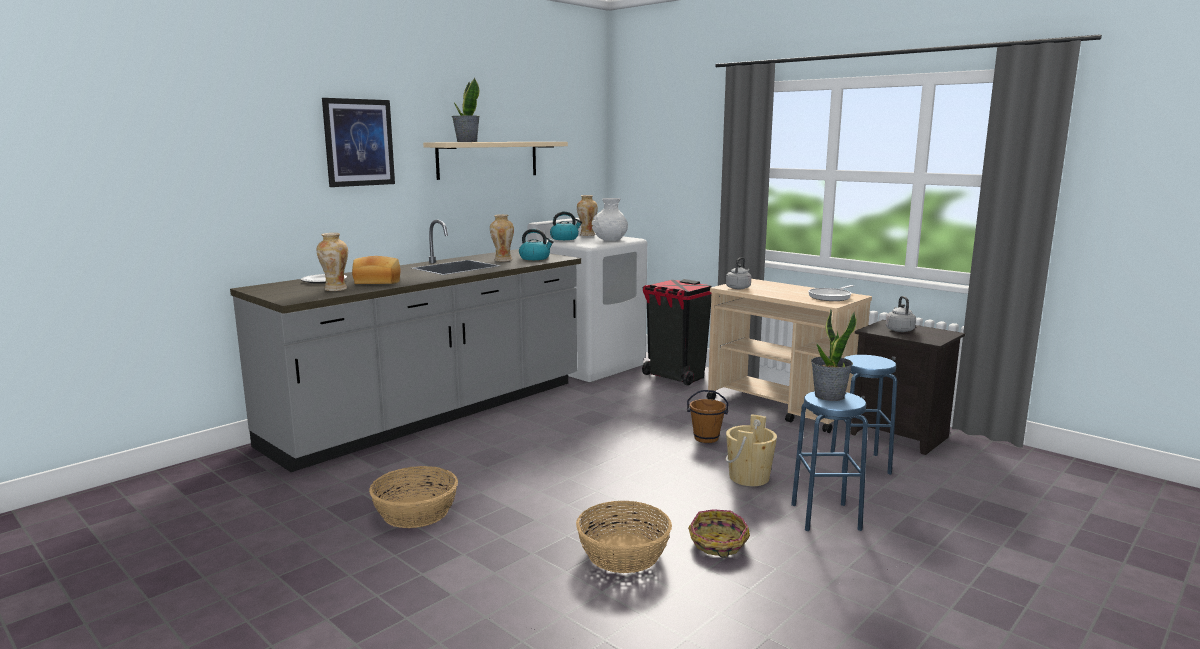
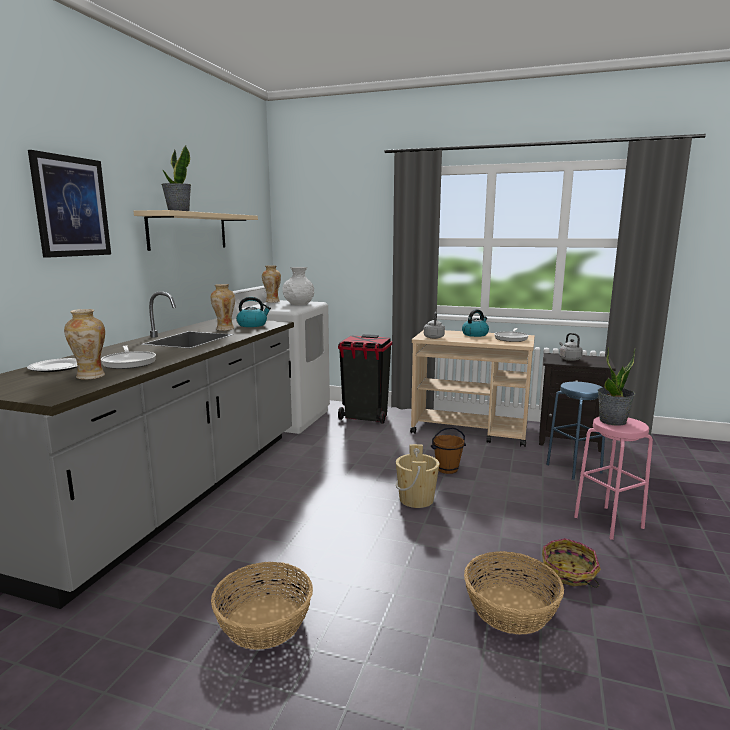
camera: 25 degrees left, 0 degrees up
(377, 282) = (129, 362): bread -> frying pan
(565, 238) = (259, 305): kettle -> kettle (475, 334)
(749, 477) = (517, 499): beige bucket -> beige bucket (416, 499)
(825, 516) = (608, 522): blue stool -> pink stool

